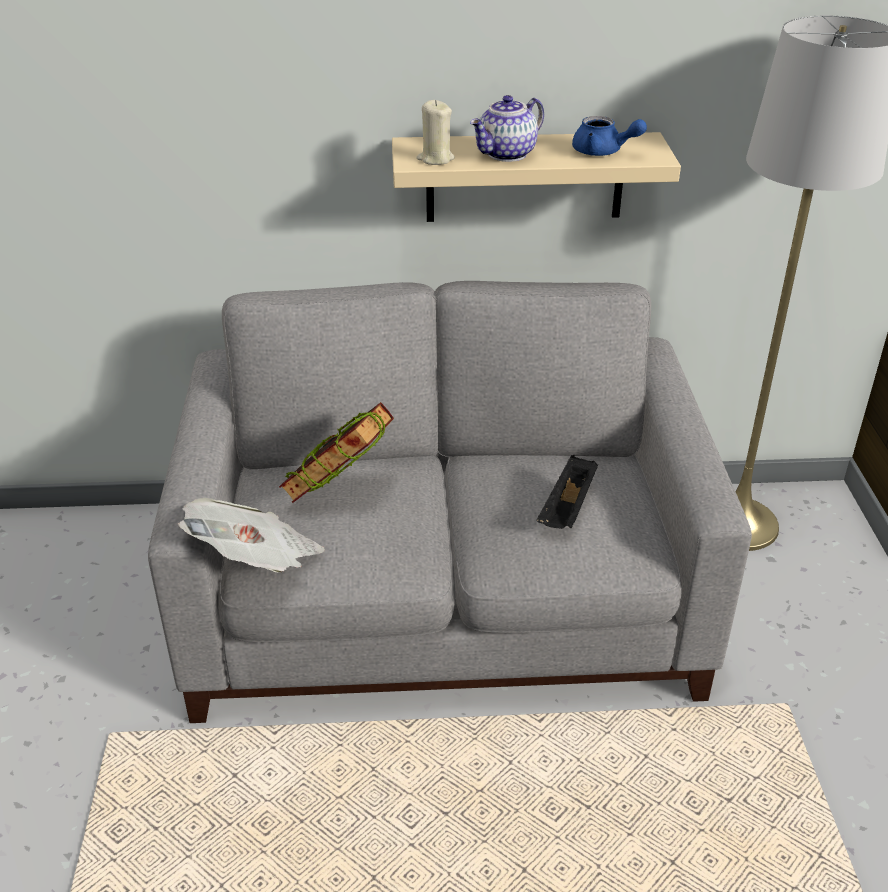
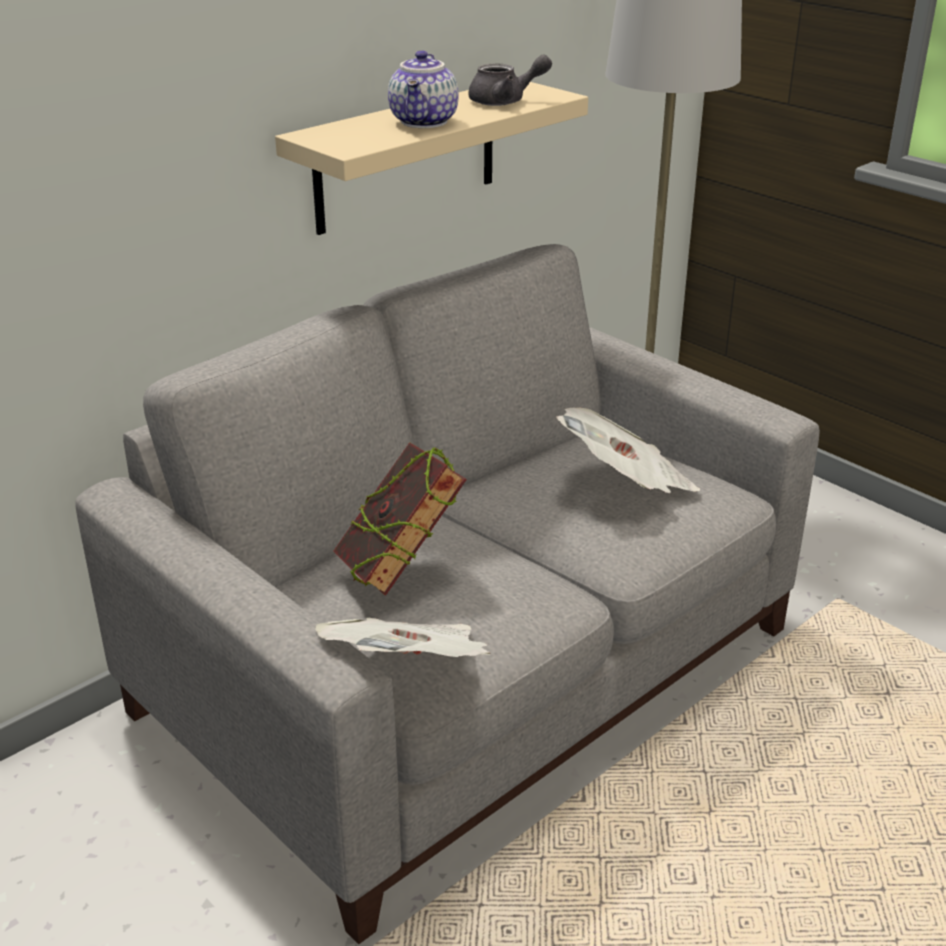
camera: 40 degrees left, 5 degrees down
(435, 159) = (364, 141): beige candle -> none
(568, 509) = (626, 484): black tray -> newspaper
(603, 152) = (505, 101): blue teapot -> grey teapot

